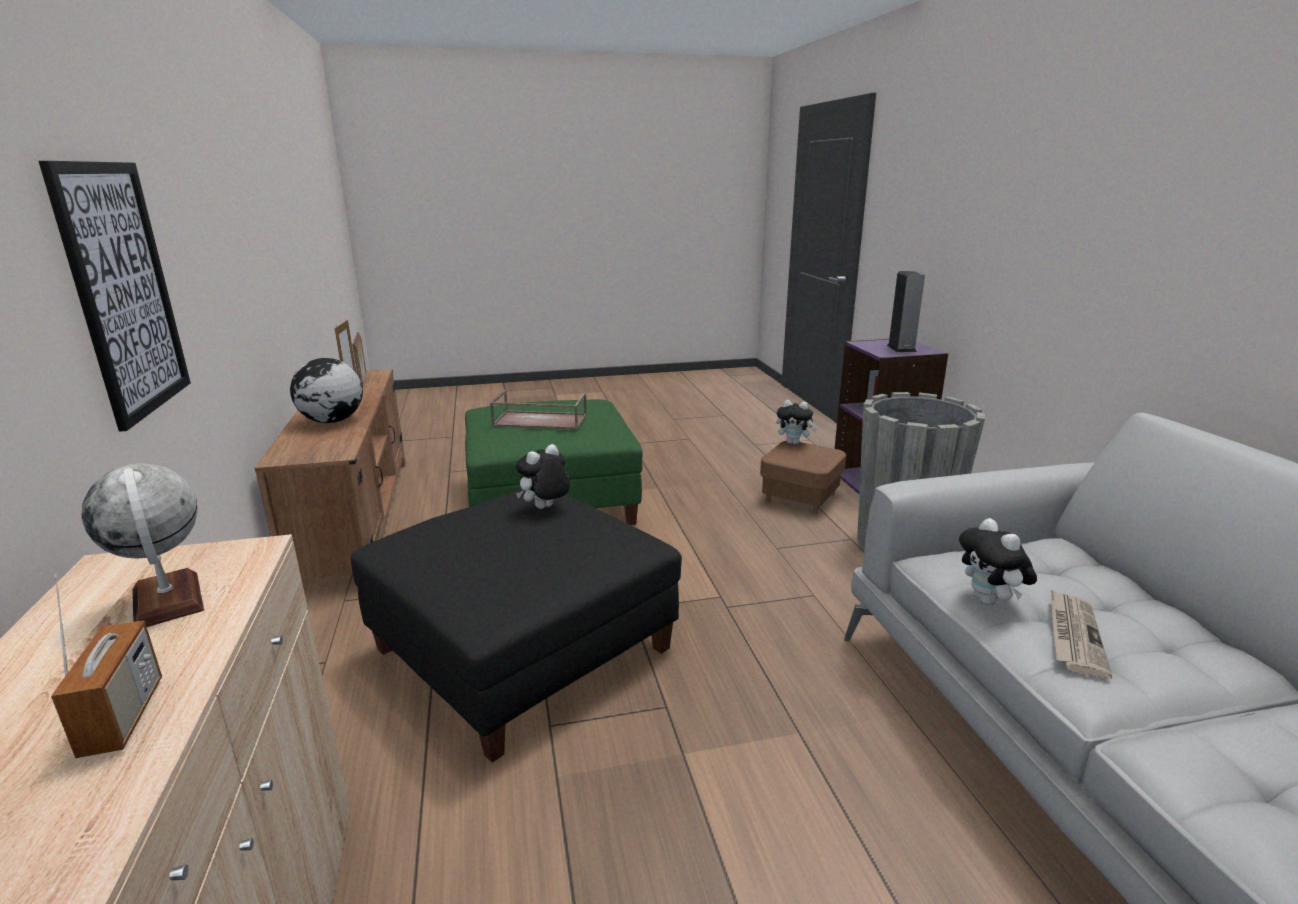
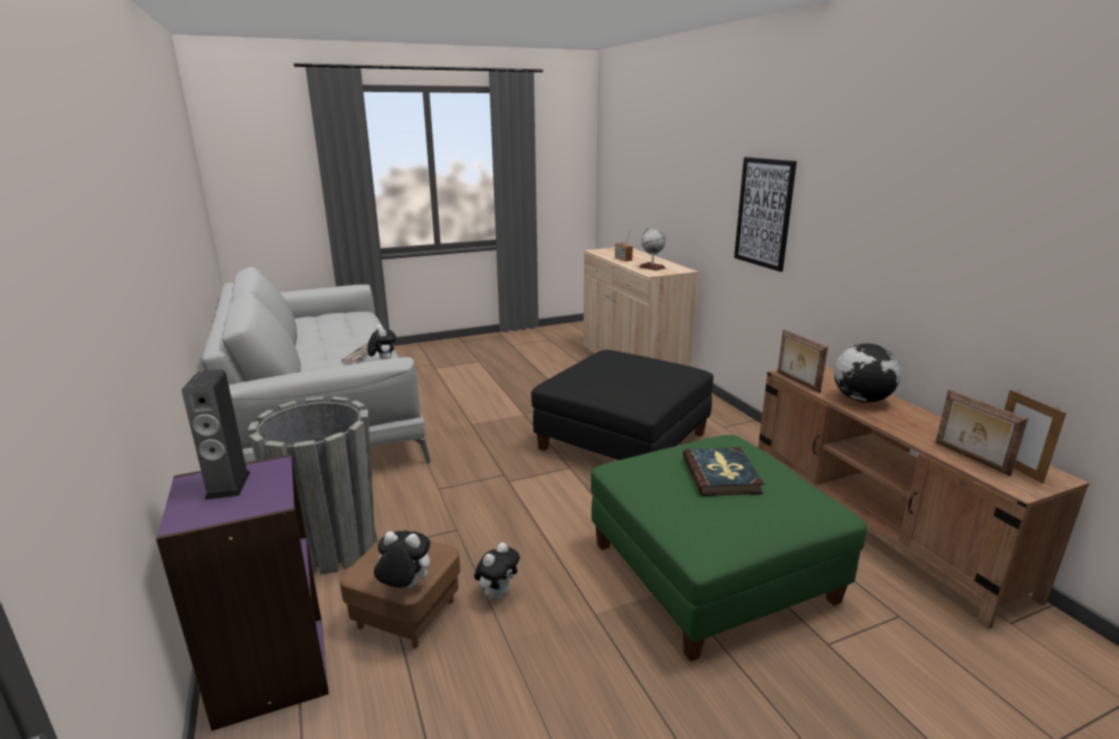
camera: 170 degrees right, 0 degrees up
(353, 442) = (797, 382): none -> picture frame
(539, 421) = (721, 475): brown tray -> book
(545, 508) = (623, 388): plush toy -> plush toy (498, 593)

